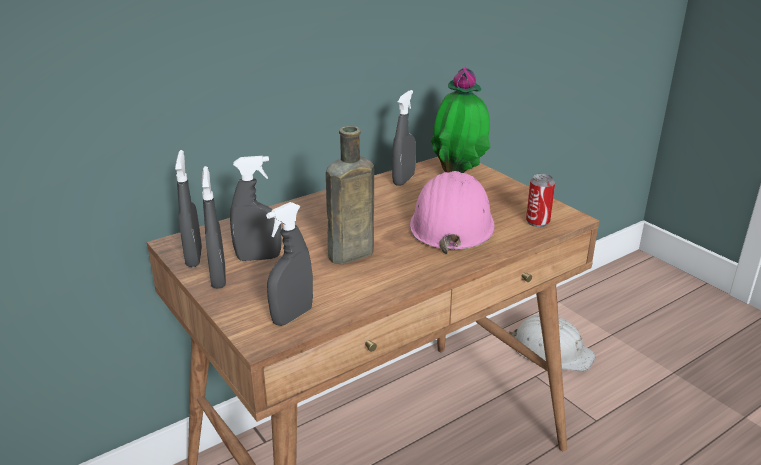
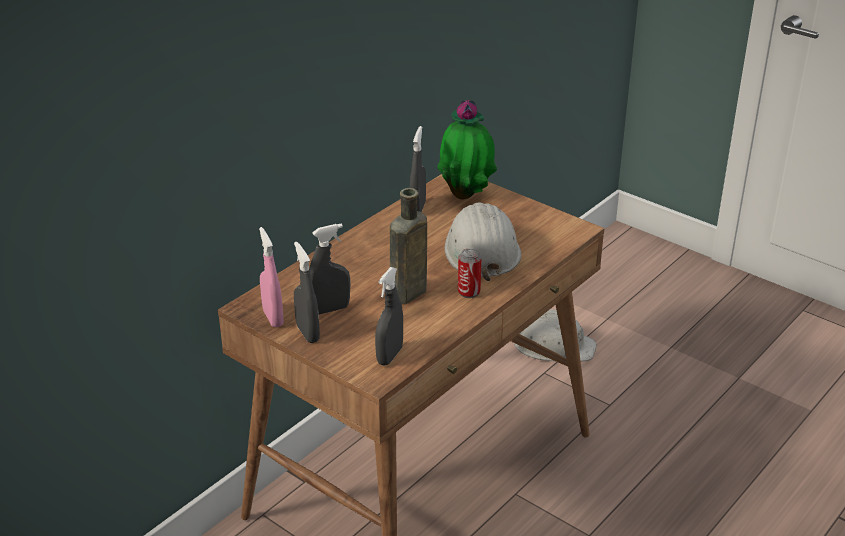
camera: 15 degrees left, 5 degrees up
(194, 258) = (273, 318): grey spray bottle -> pink spray bottle
(451, 224) = (481, 250): pink hard hat -> white hard hat
(537, 222) = (553, 237): can -> can (469, 292)

